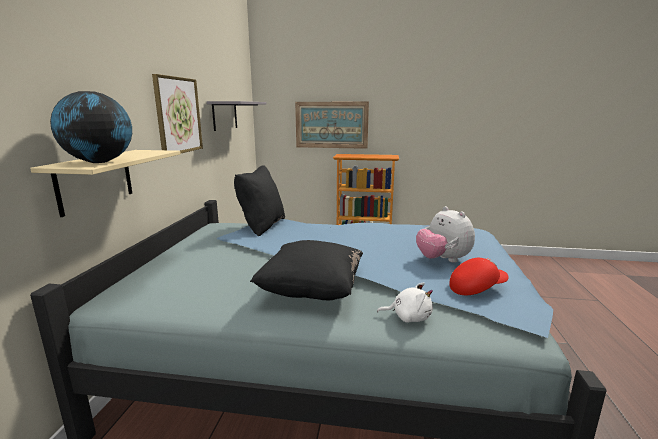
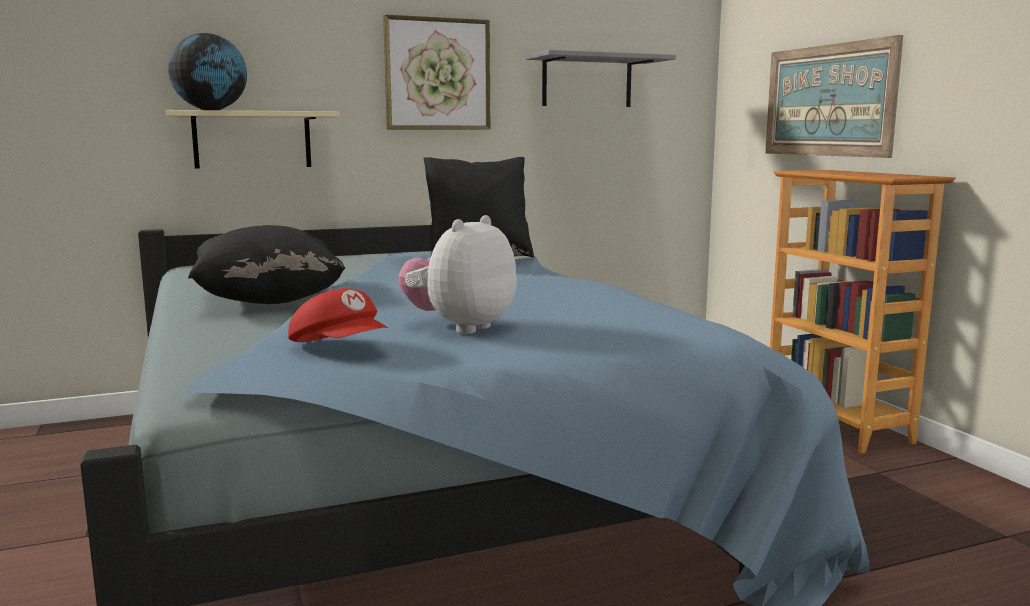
camera: 60 degrees right, 5 degrees down
(408, 317) = (221, 338): white plush toy -> none

